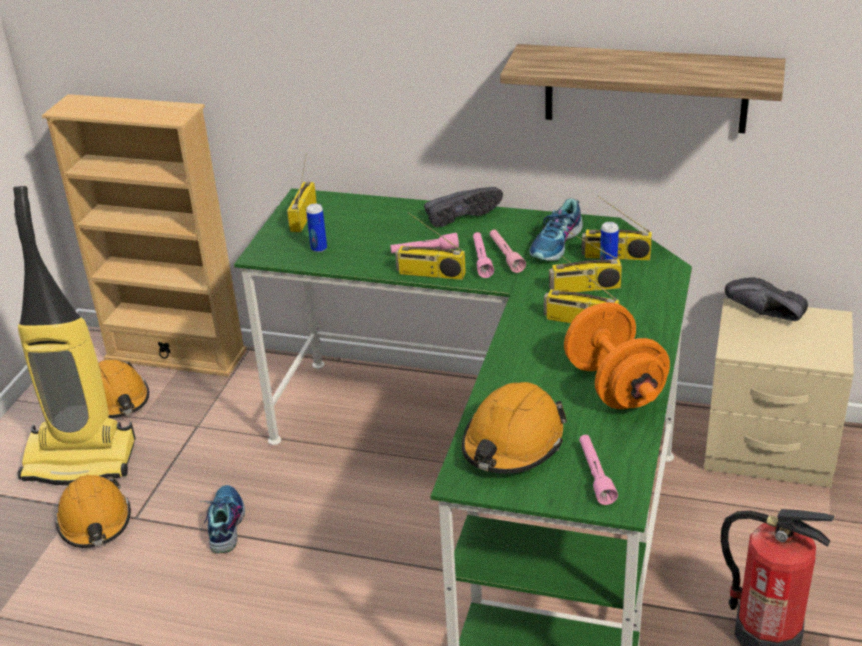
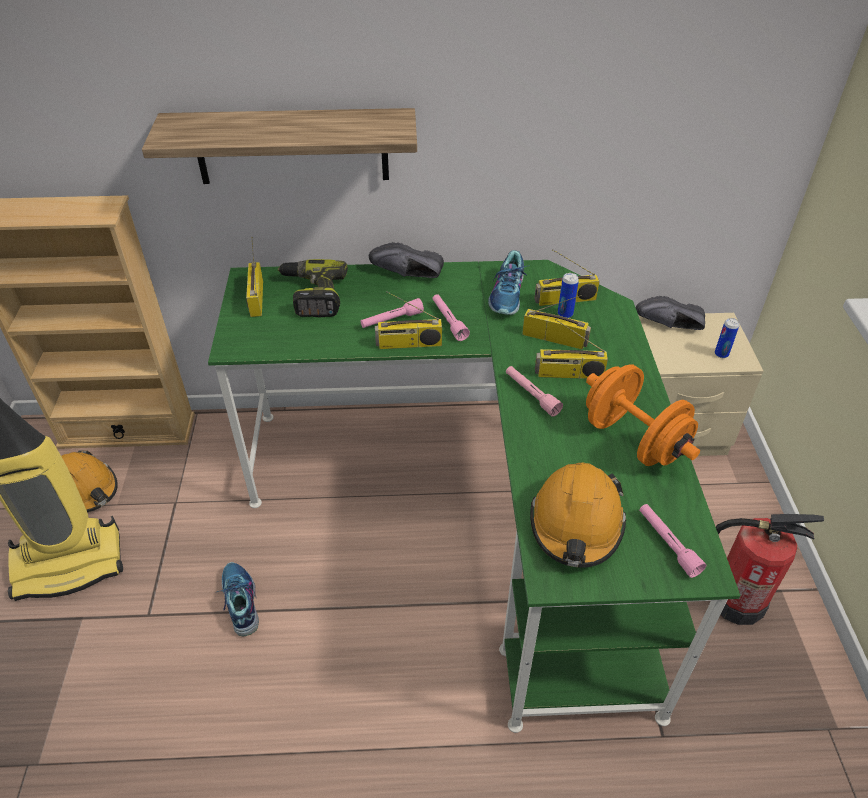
camera: 20 degrees left, 10 degrees up
(95, 522) = (108, 629): orange hard hat -> none
(319, 248) = (288, 332): can -> can (721, 354)
(357, 220) = (312, 295): none -> power drill
(461, 214) = (407, 275): black shoe -> black shoe turned 135 degrees counterclockwise
(505, 256) = (468, 314): pink flashlight -> pink flashlight (531, 395)
(584, 288) = (555, 338): radio -> radio turned 135 degrees counterclockwise
(645, 88) = (577, 141): shelf -> shelf (292, 146)

